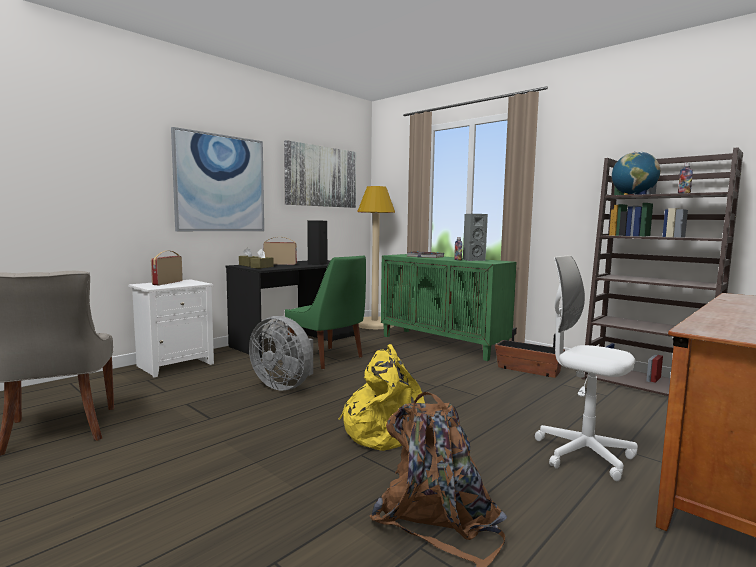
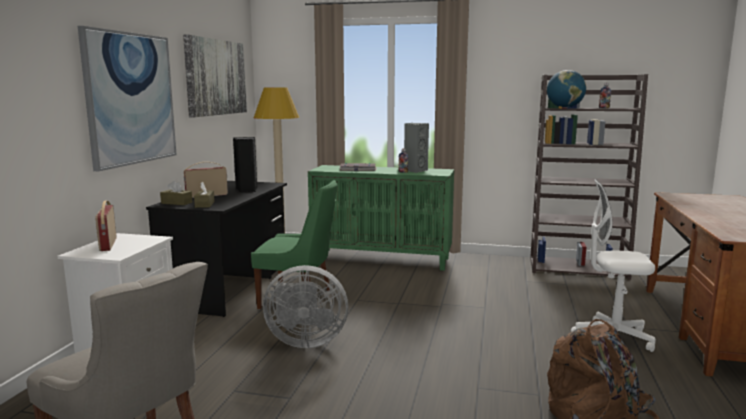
camera: 30 degrees left, 5 degrees up
(384, 432) = (465, 361): yellow backpack -> none
(528, 370) = (486, 273): planter -> none

